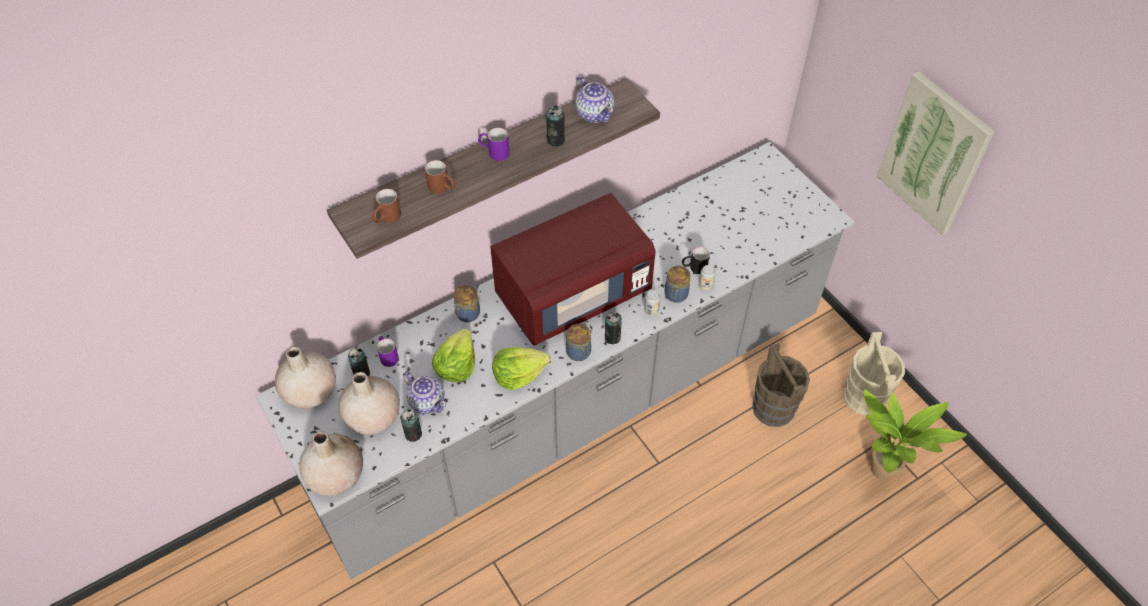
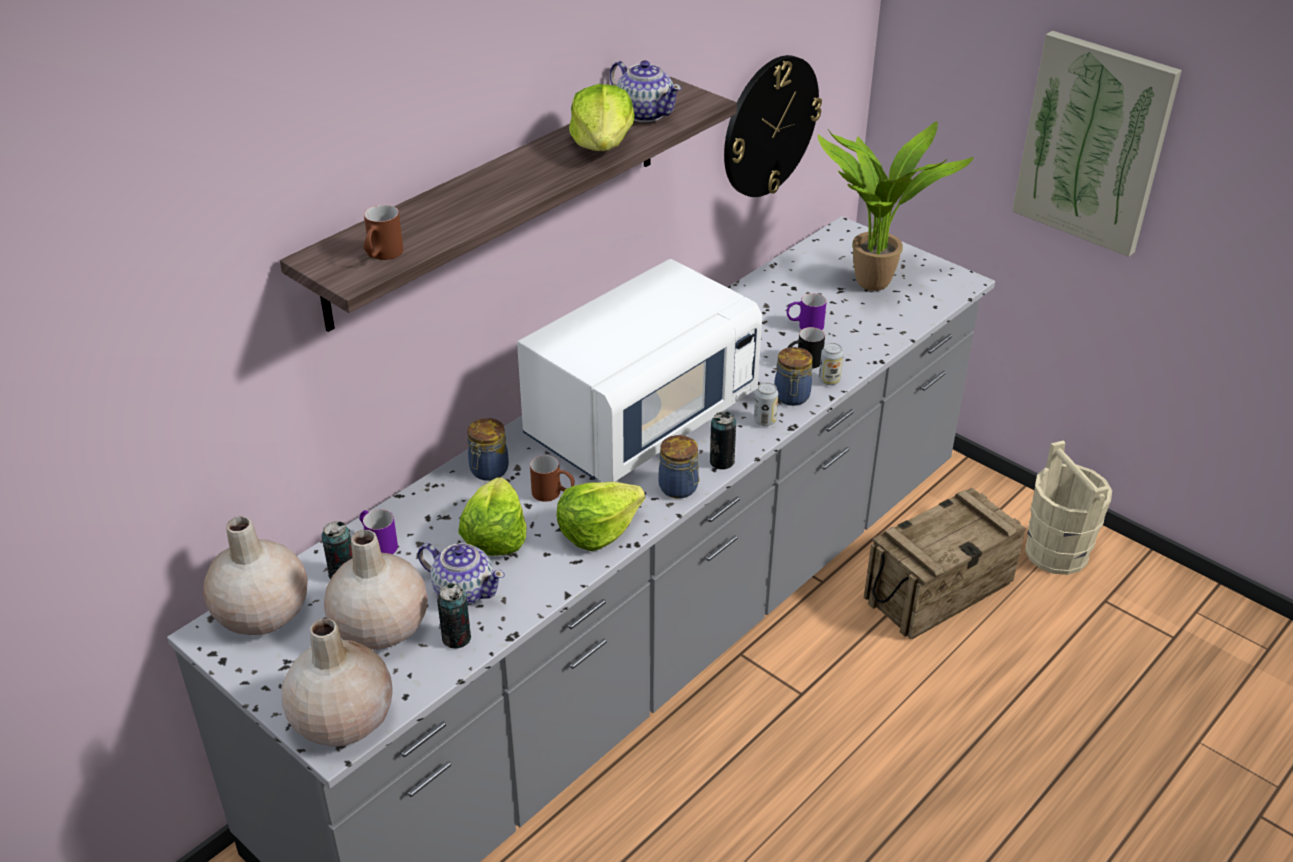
camera: 15 degrees left, 15 degrees down
(442, 188) = (456, 213): brown mug -> brown mug (553, 494)
(494, 152) = (517, 167): purple mug -> purple mug (804, 326)
(555, 140) = (603, 145): can -> lettuce
(572, 294) = (640, 421): red microwave -> white microwave
(710, 95) = (770, 126): none -> wall clock
(773, 408) = (937, 590): brown bucket -> crate
(881, 475) = (1123, 643): potted plant -> potted plant (874, 287)

